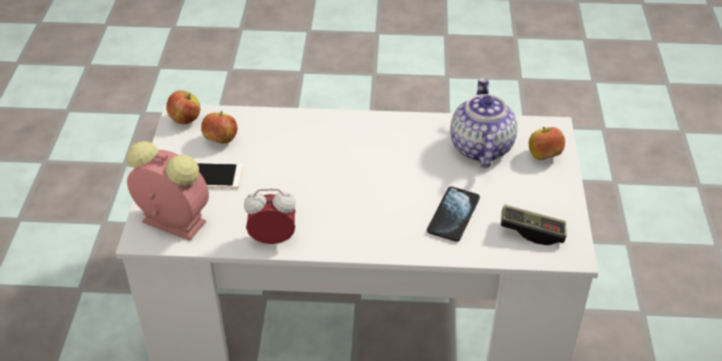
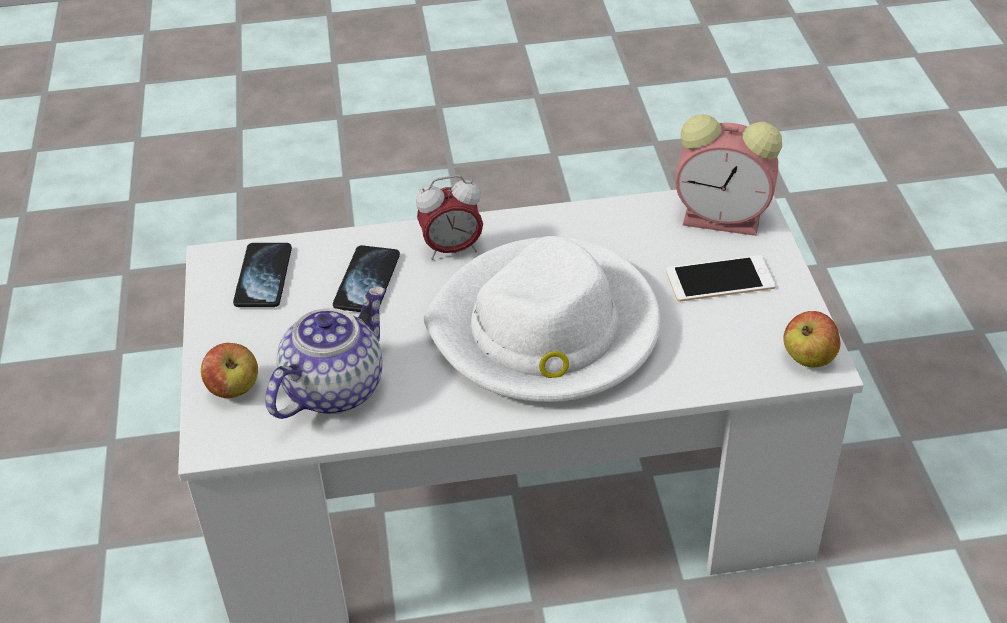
camera: 170 degrees right, 0 degrees up
(221, 140) = (732, 334): apple -> none
(273, 239) = (589, 218): alarm clock -> alarm clock (452, 249)
(337, 161) = (545, 330): none -> white hat
(480, 147) = (333, 388): teapot -> teapot turned 135 degrees counterclockwise
(532, 232) = (263, 277): game controller -> phone

